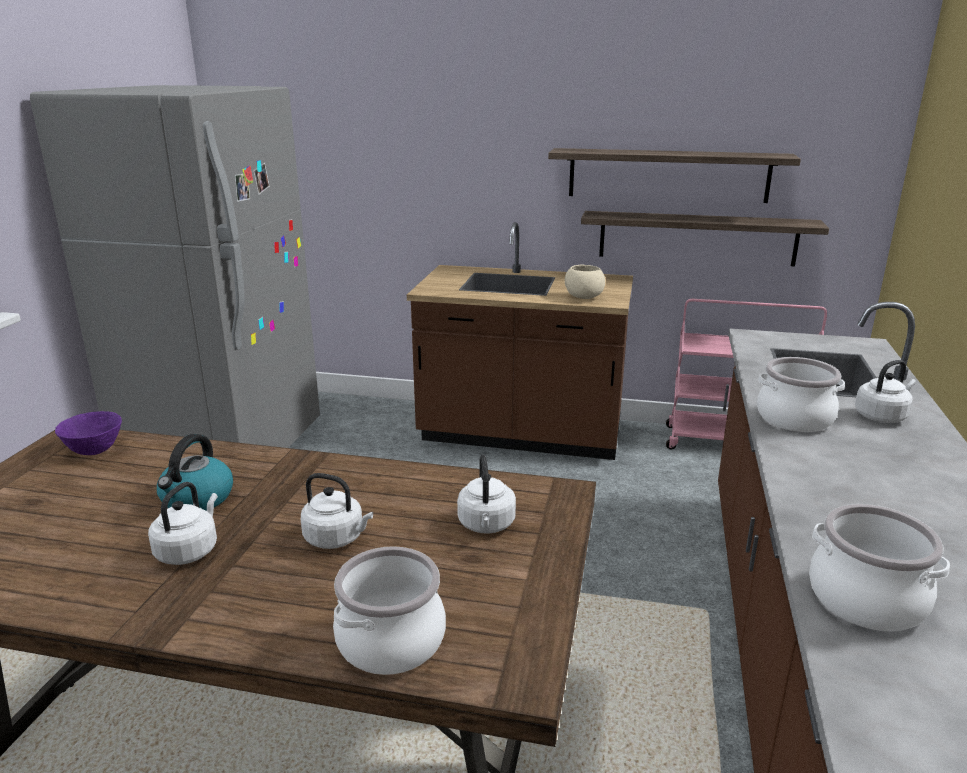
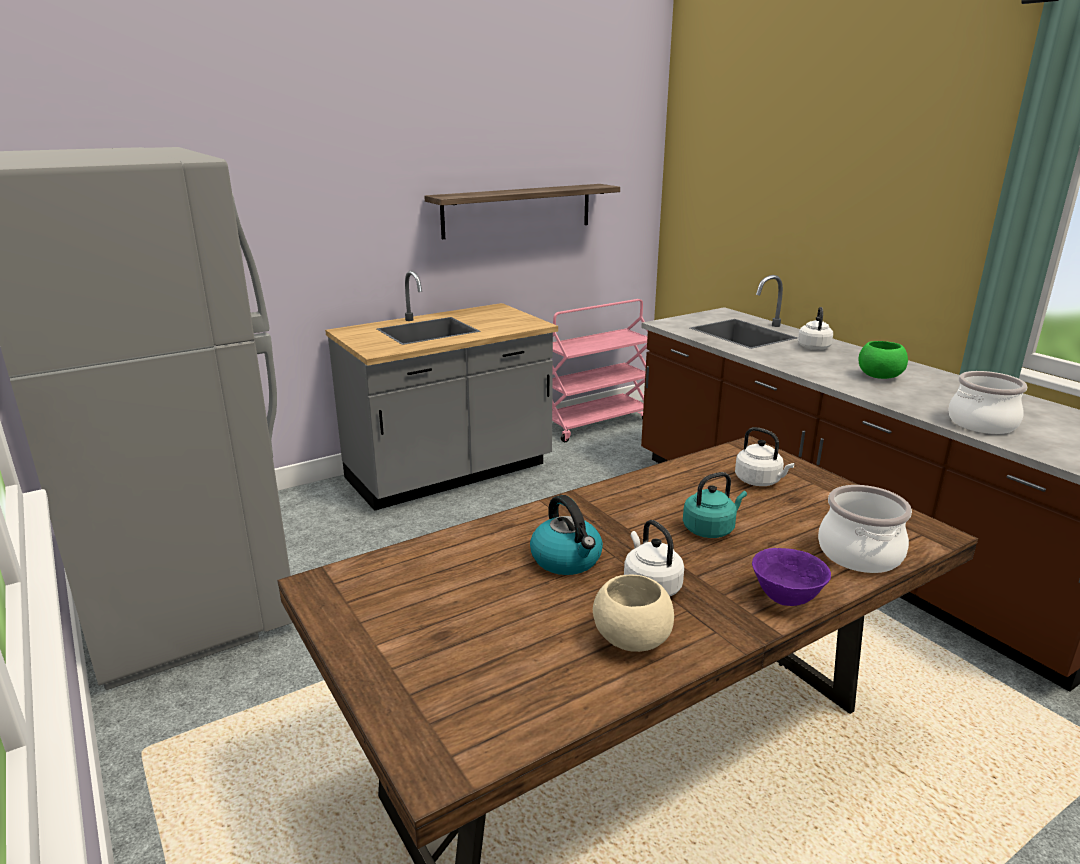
camera: 45 degrees left, 0 degrees up
(95, 451) = (381, 579): purple bowl -> purple bowl (785, 598)
(337, 538) = (710, 529): white kettle -> turquoise kettle
(521, 435) = (450, 474): brown counter -> grey counter
(583, 297) = (510, 326): beige bowl -> beige bowl (631, 640)
(697, 238) = (543, 261): shelf -> none
(794, 418) = (787, 360): cooking pot -> none
(875, 482) = (879, 377): none -> green bowl

